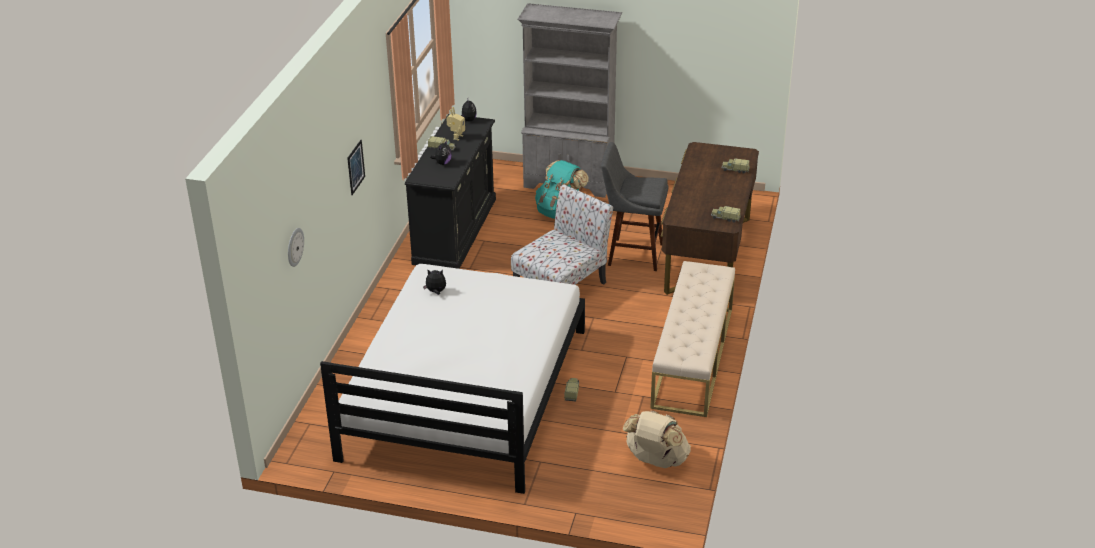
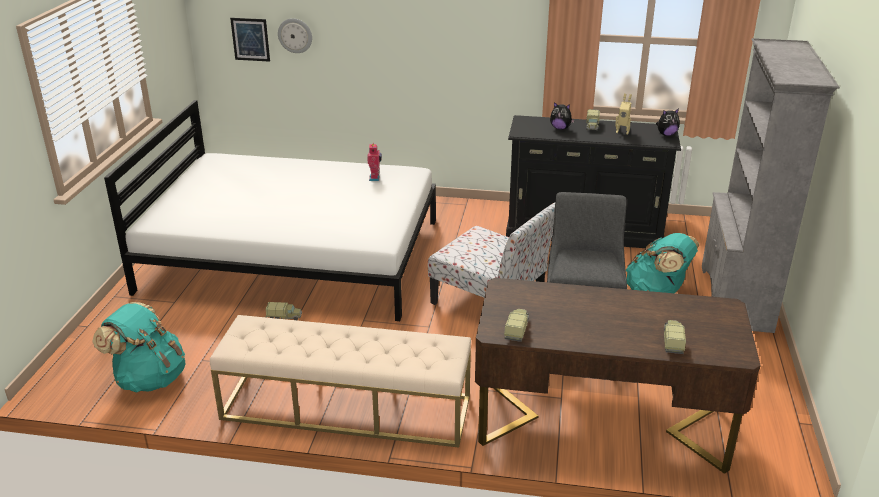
camera: 85 degrees right, 5 degrees down
(355, 167) = (449, 49): picture -> picture (250, 39)
(436, 292) = (375, 178): plush toy -> toy robot
(656, 460) = (149, 378): beige backpack -> turquoise backpack

